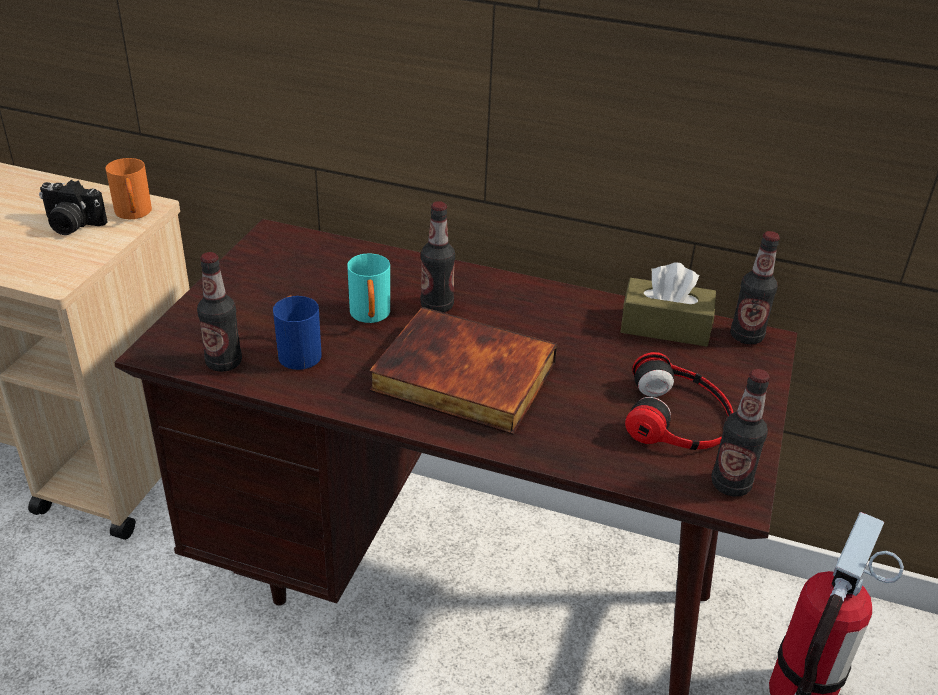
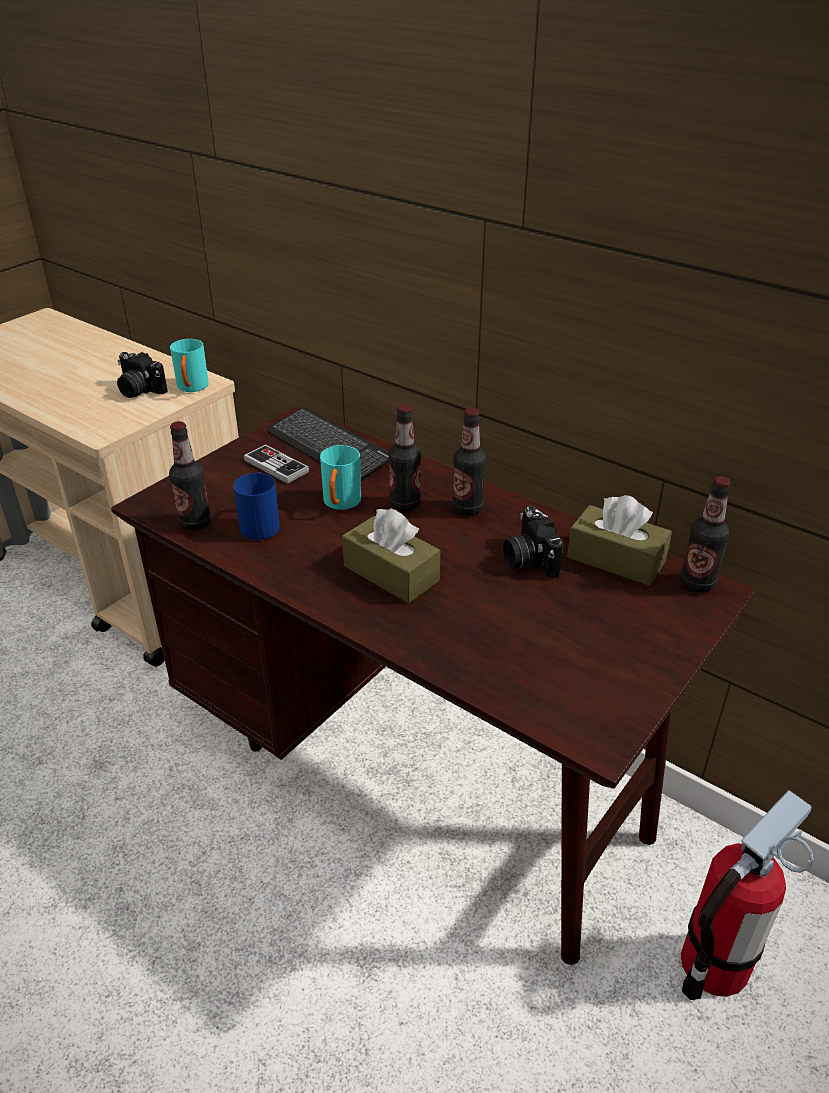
camera: 20 degrees right, 0 degrees up
(134, 215) = (192, 388): orange mug -> turquoise mug
(278, 287) = (276, 466): none -> game controller
(324, 258) = (328, 447): none -> keyboard
(462, 378) = (391, 573): book -> brown tissue box
(586, 341) = (528, 560): none -> camera
(679, 417) = (582, 649): headphones -> none
(730, 484) = (599, 726): bottle -> bottle (467, 508)

